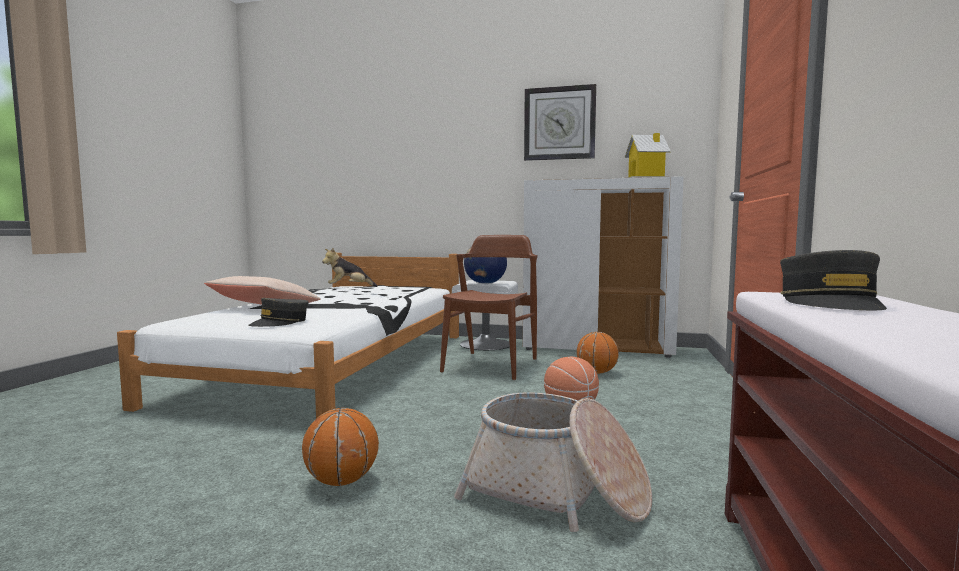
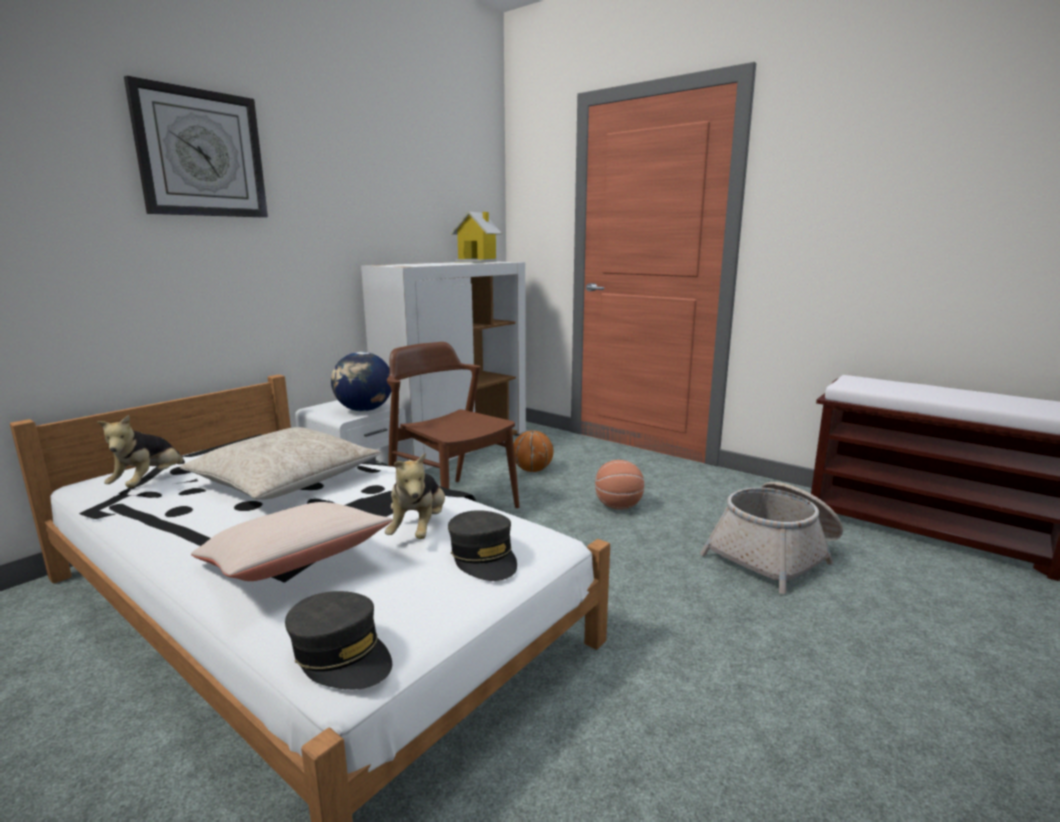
camera: 65 degrees left, 10 degrees up
(314, 313) = (419, 529): none -> plush toy
(341, 481) = (739, 646): basketball -> none
(366, 295) = (284, 480): none -> beige pillow
(559, 123) = (382, 184): wall clock -> wall clock (201, 154)
(830, 303) = (890, 388): grey cap -> grey cap (341, 654)

